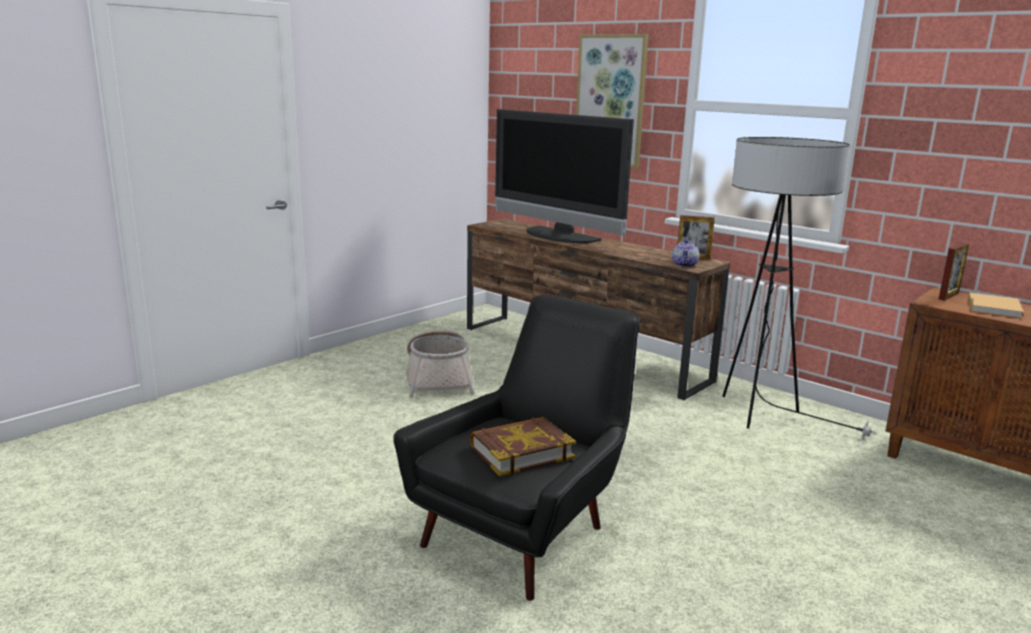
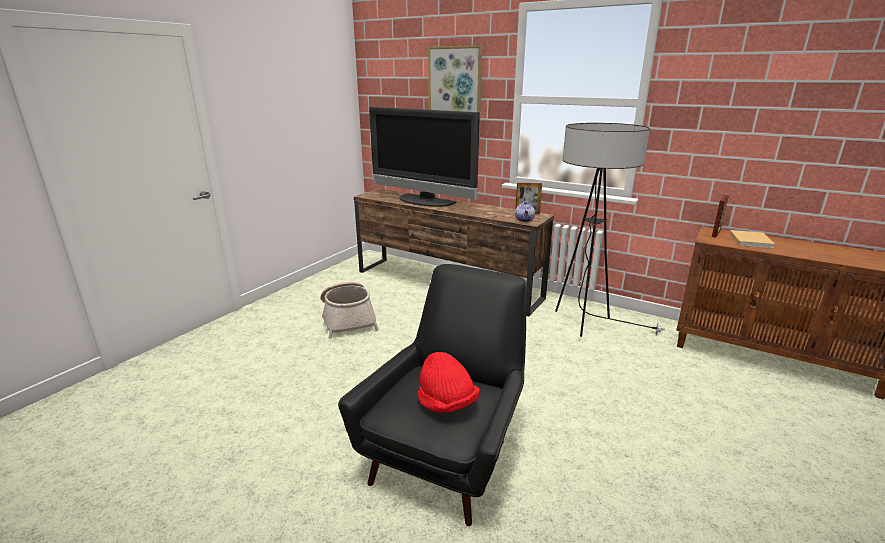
camera: 10 degrees left, 5 degrees up
(521, 452) = (447, 403): book -> red hat

